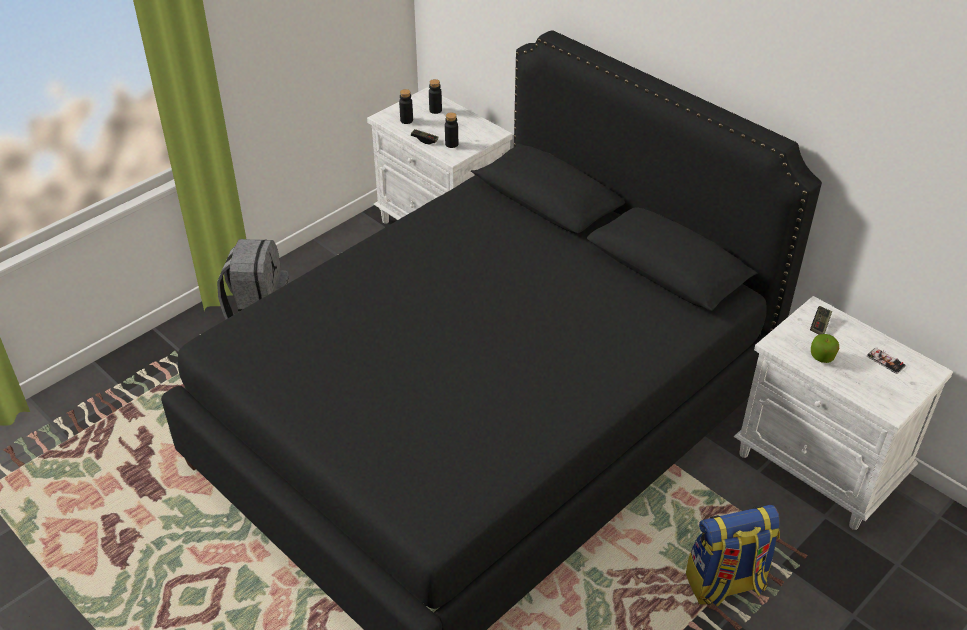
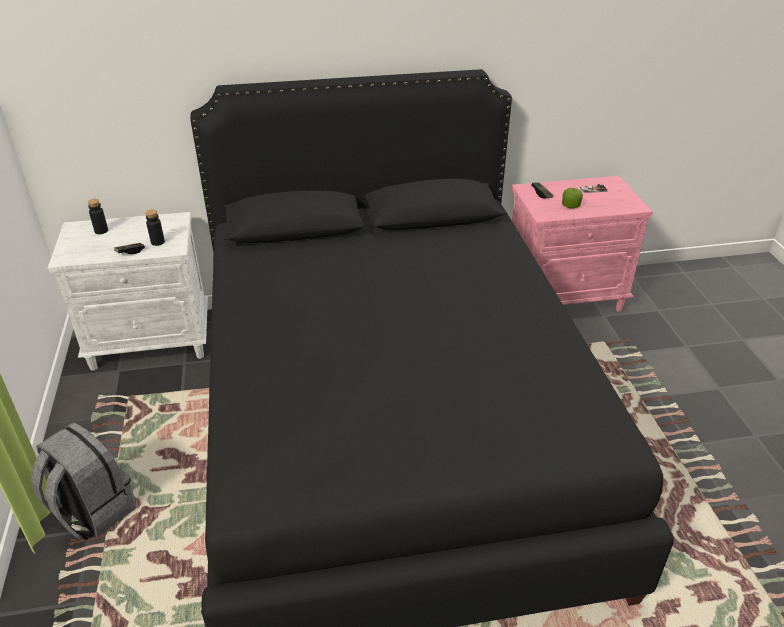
camera: 55 degrees left, 5 degrees down
(406, 120) = (89, 249): black bottle -> none
(725, 584) = (630, 384): backpack -> none
(820, 468) = (564, 297): white nightstand -> pink nightstand

